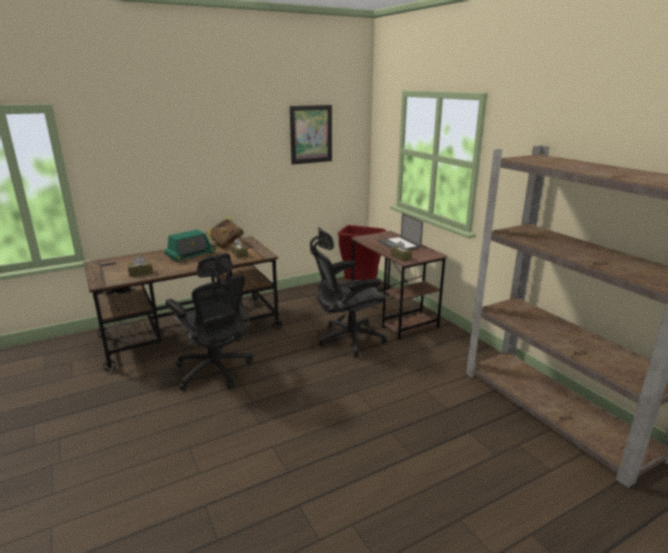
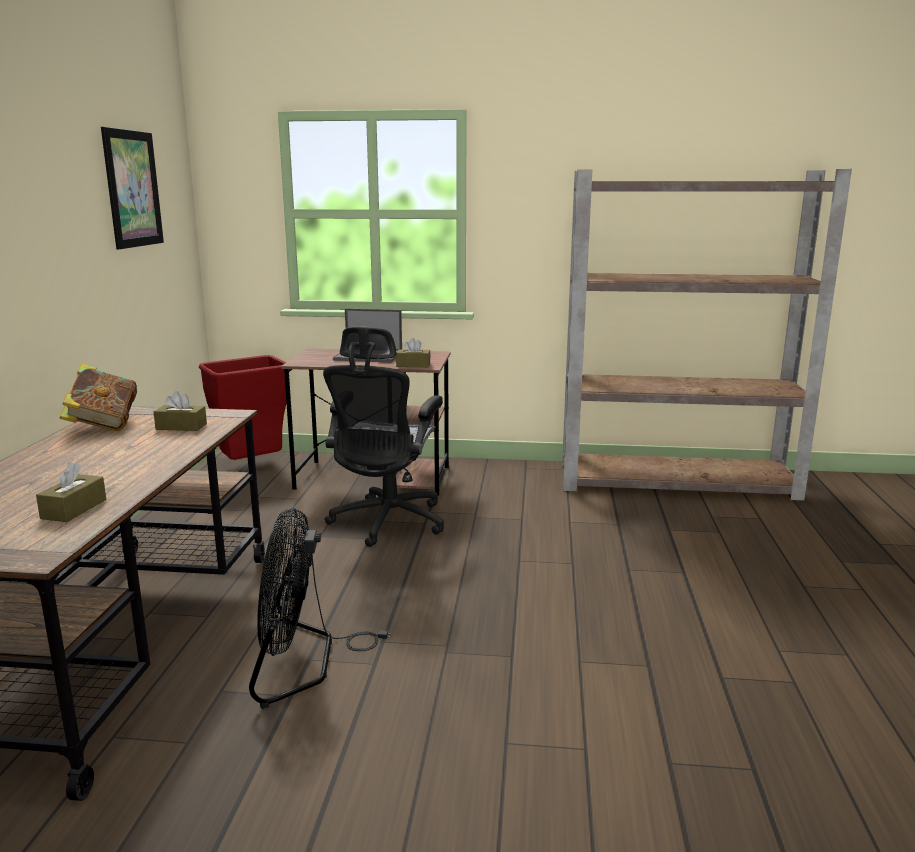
camera: 55 degrees left, 5 degrees down
(190, 255) = (84, 456): radio -> none
(215, 372) = (306, 657): office chair -> black fan

